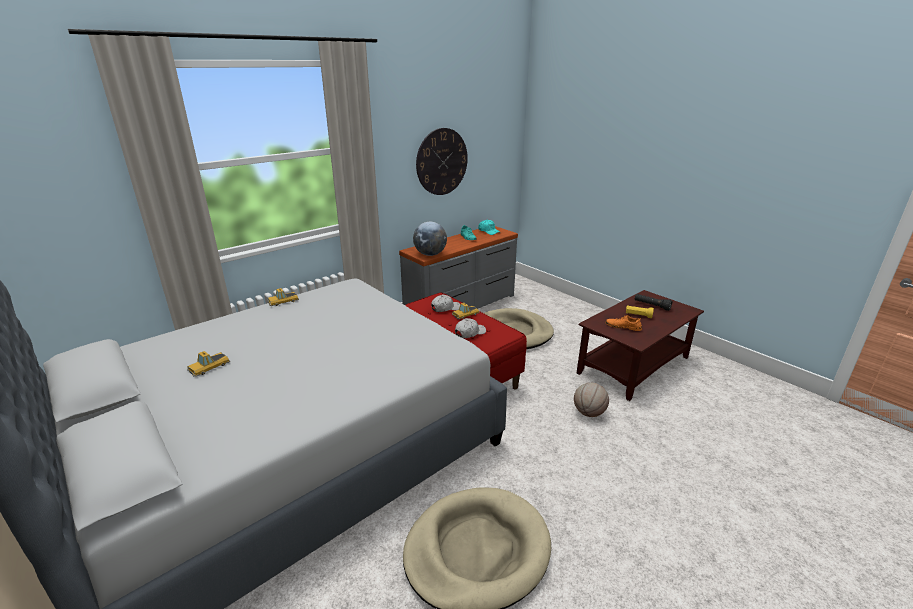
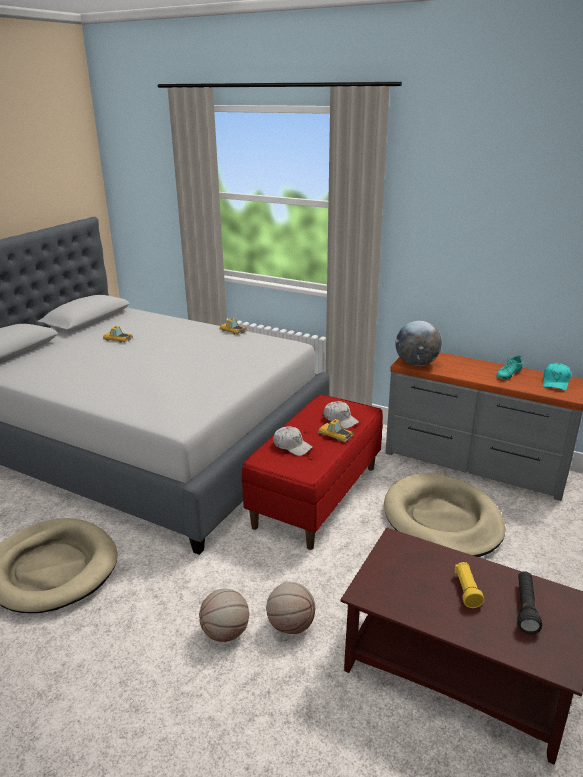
camera: 70 degrees right, 0 degrees up
(442, 162) = (501, 253): wall clock -> none
(590, 443) = (226, 633): none -> basketball
(623, 326) = (409, 574): orange shoe -> none

